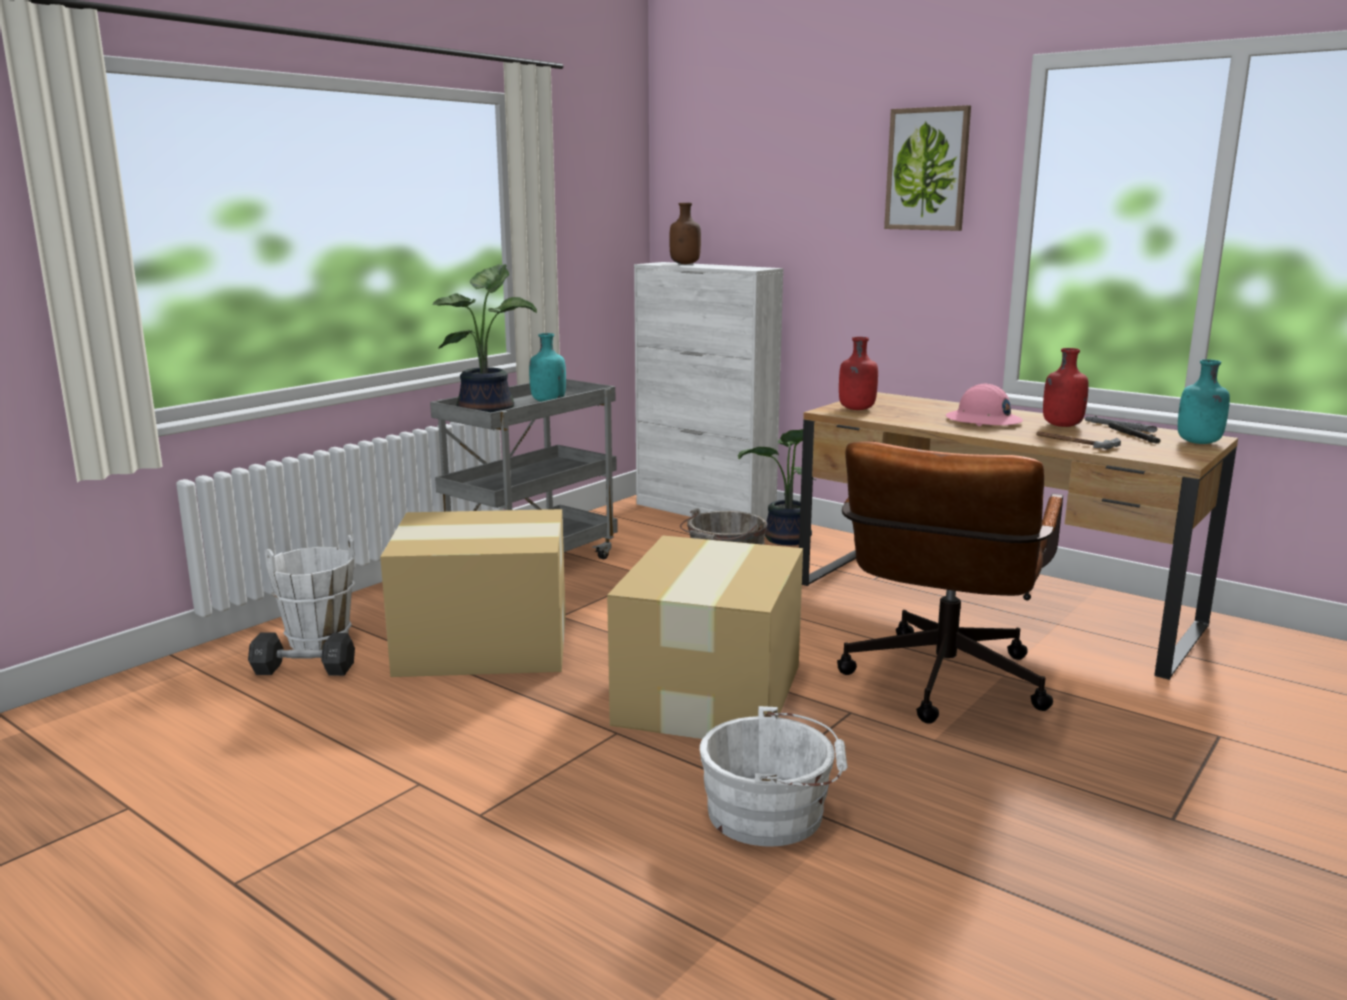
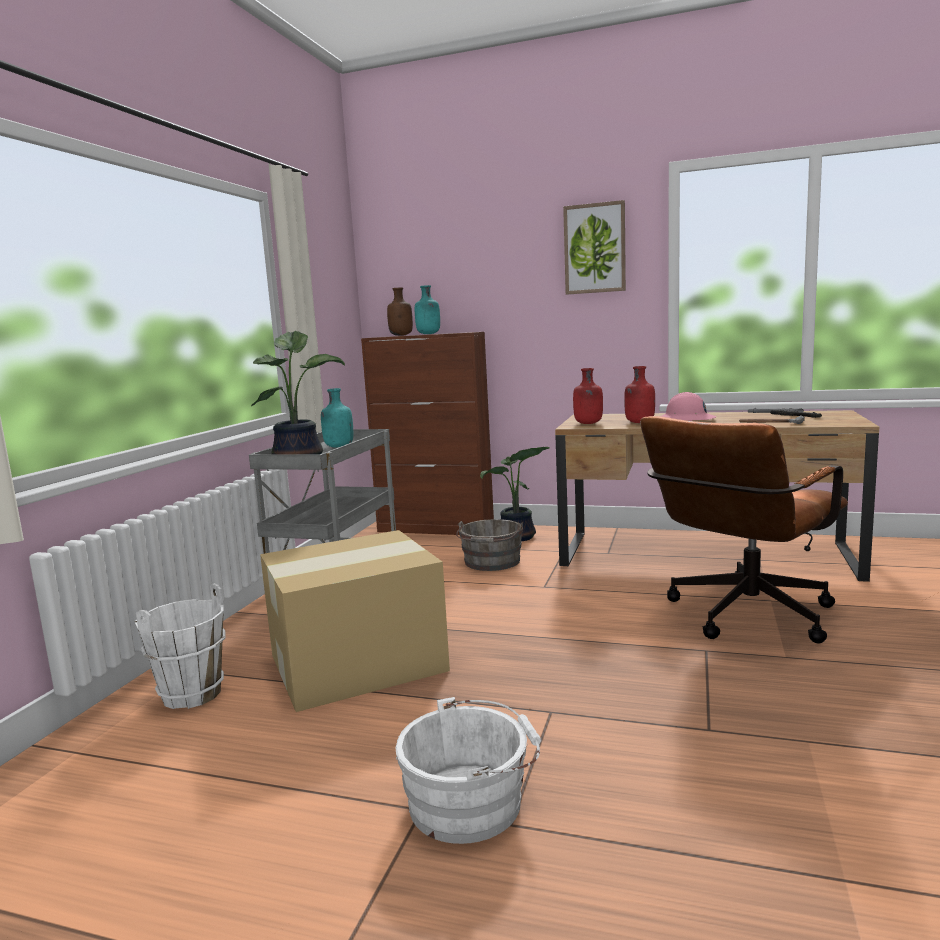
camera: 20 degrees left, 5 degrees down
(303, 670) = (200, 726): black dumbbell -> none
(705, 512) = (436, 528): white cabinet -> brown cabinet
(711, 693) = (589, 660): cardboard box -> none
(772, 813) = (748, 747): white bucket -> white bucket (472, 802)
(940, 687) = (742, 618): brown office chair -> brown office chair turned 45 degrees clockwise
(1061, 425) = (739, 416): red bottle -> red bottle (639, 422)
(1198, 443) = (840, 414): turquoise bottle -> turquoise bottle (428, 334)

